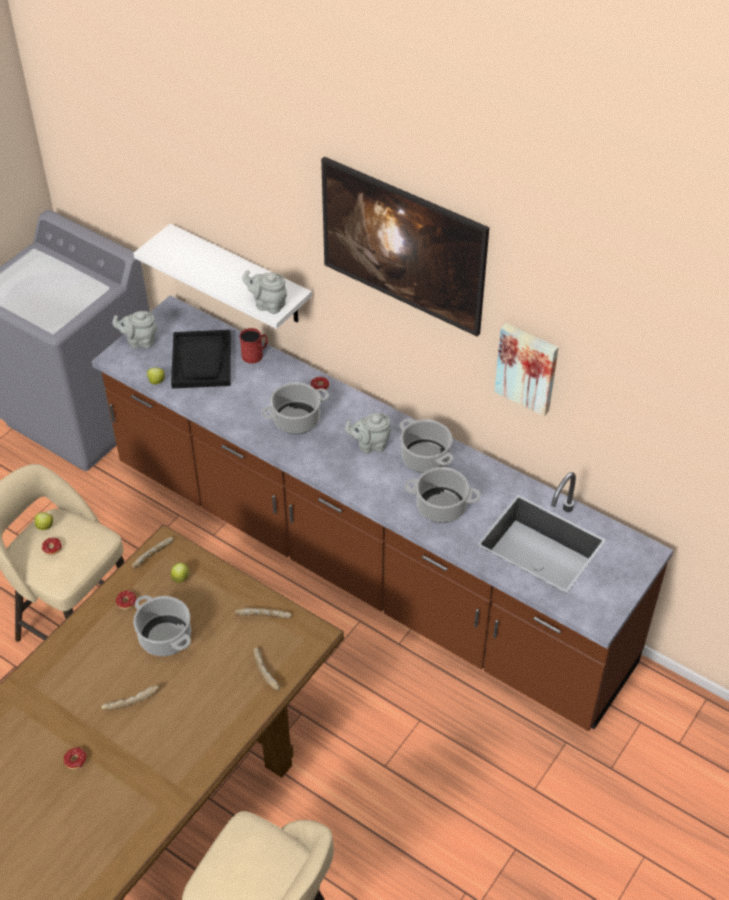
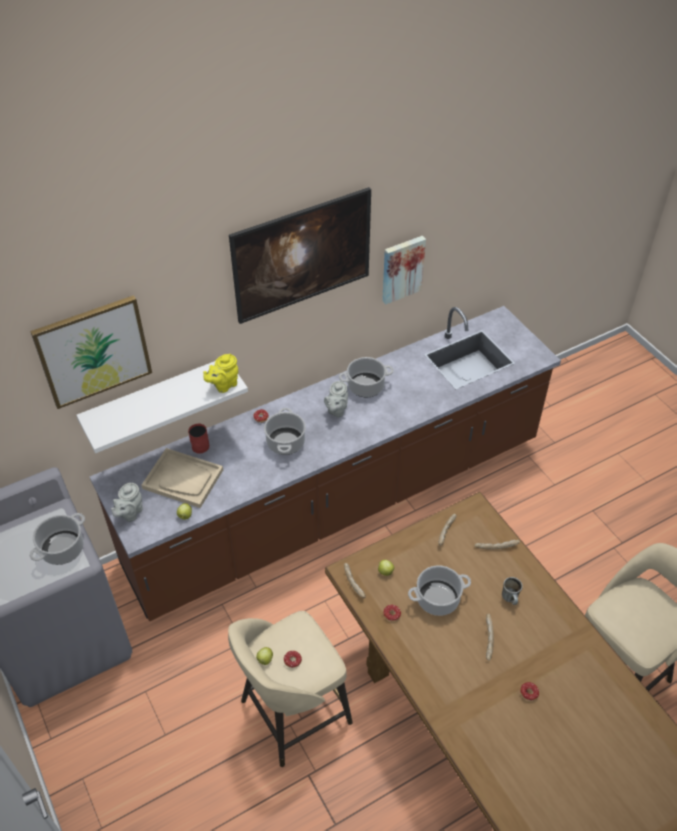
camera: 65 degrees left, 0 degrees up
(190, 172) = (93, 351): none -> picture
(196, 708) = (511, 599): none -> mug
(202, 361) = (183, 479): black tray -> beige tray
(268, 305) = (223, 385): grey teapot -> yellow teapot
(442, 506) = (414, 394): cooking pot -> cooking pot (62, 548)

